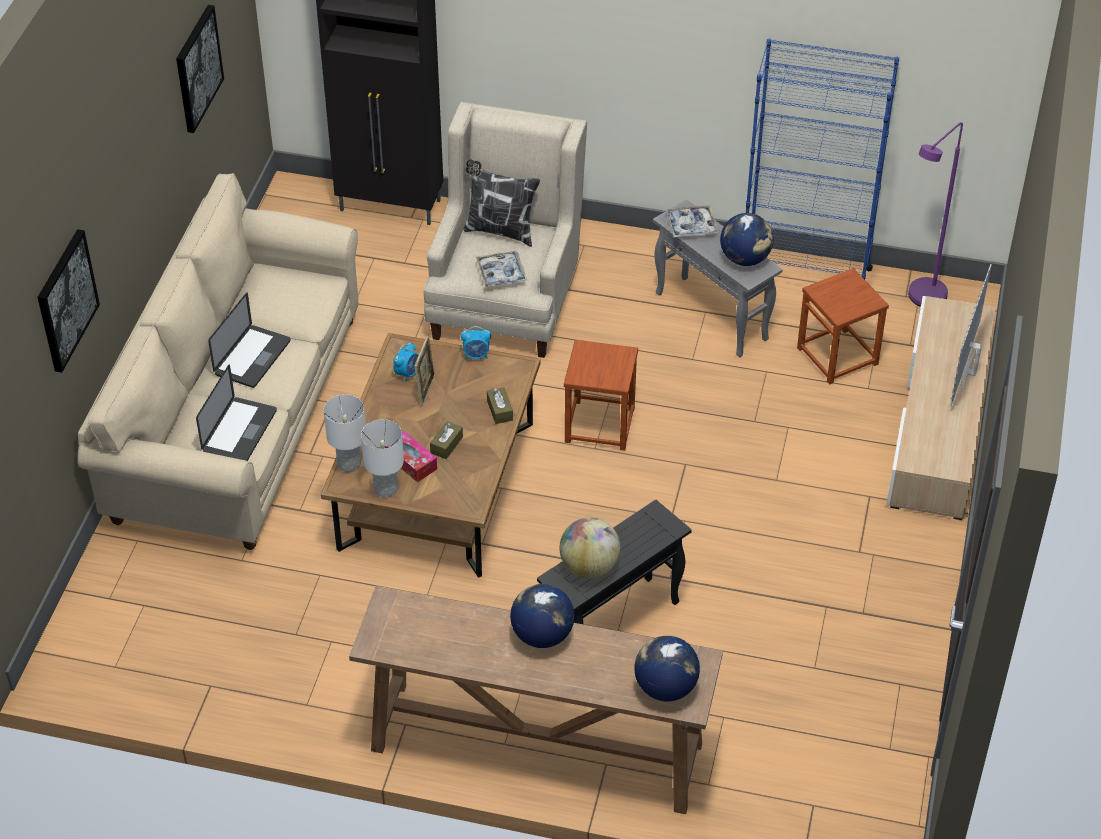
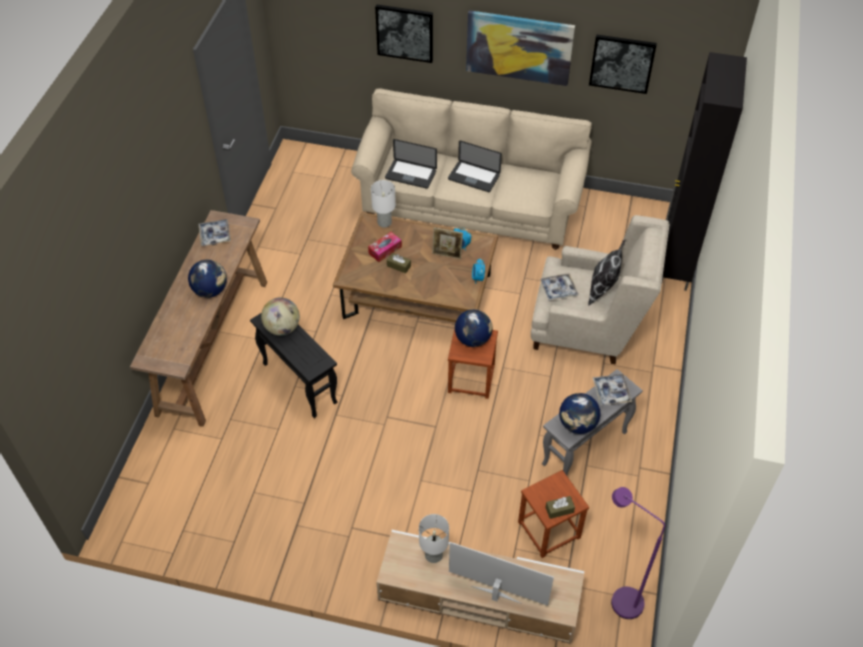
camera: 90 degrees right, 5 degrees up
(139, 168) = (519, 47): none -> picture
(385, 488) = (363, 239): white table lamp -> white table lamp (434, 554)
(413, 642) = (215, 235): none -> tray
(500, 410) = (428, 290): brown tissue box -> brown tissue box (559, 510)
(665, 687) = (161, 347): globe -> globe (473, 339)
(804, 278) = (636, 513): blue bookcase -> none

